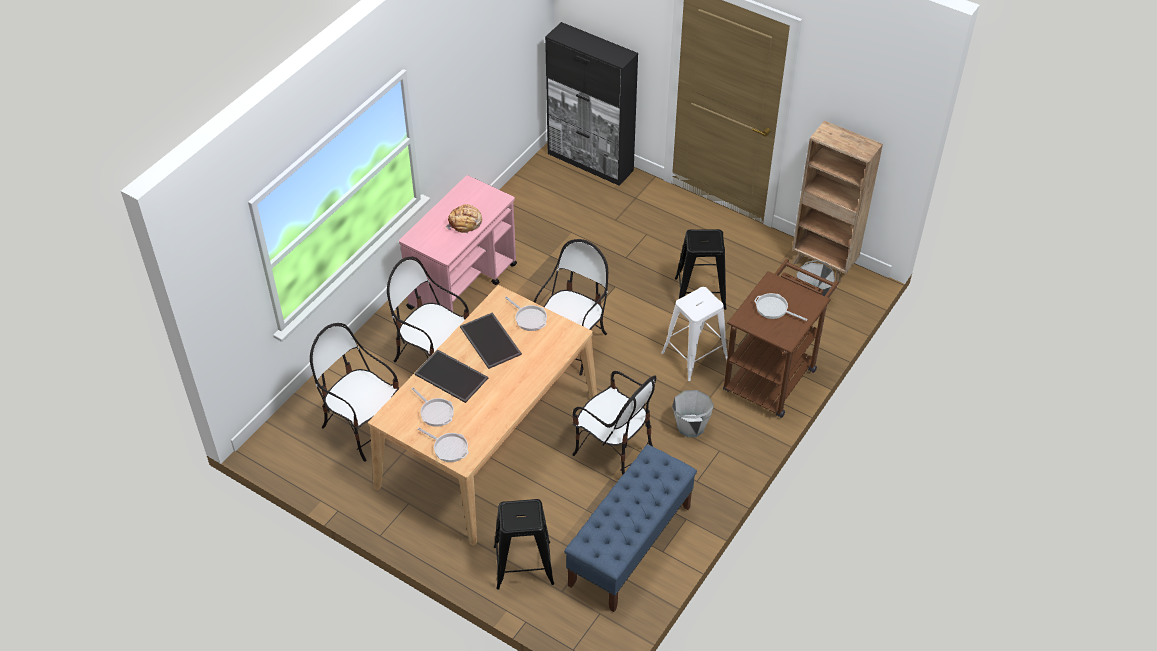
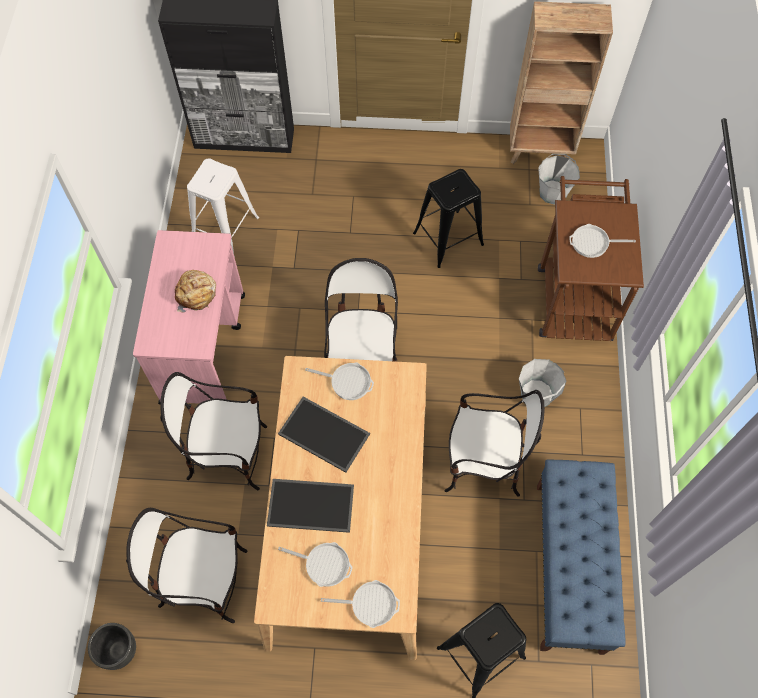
camera: 30 degrees left, 15 degrees up
(278, 440) = (119, 651): none -> black planter
(694, 355) = (488, 312): white stool -> white stool (225, 229)

